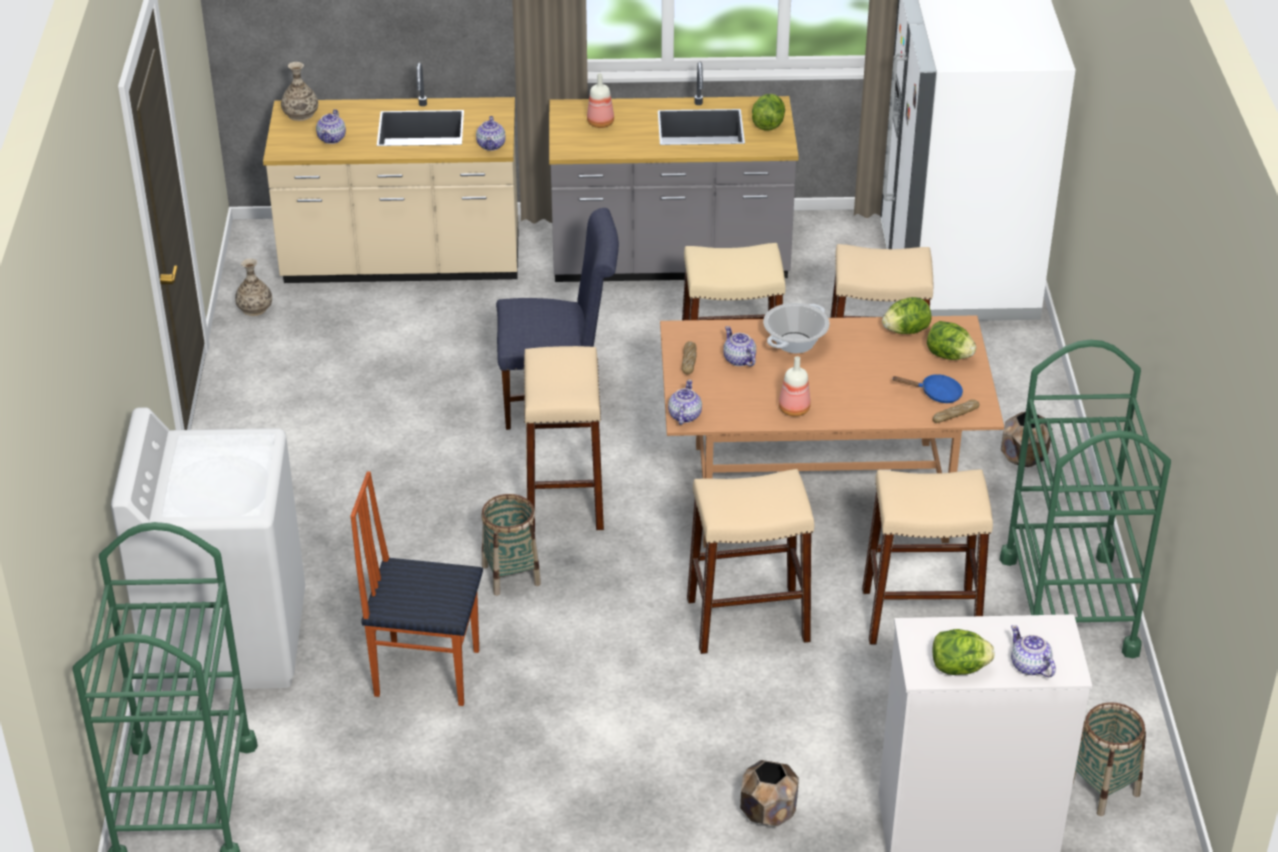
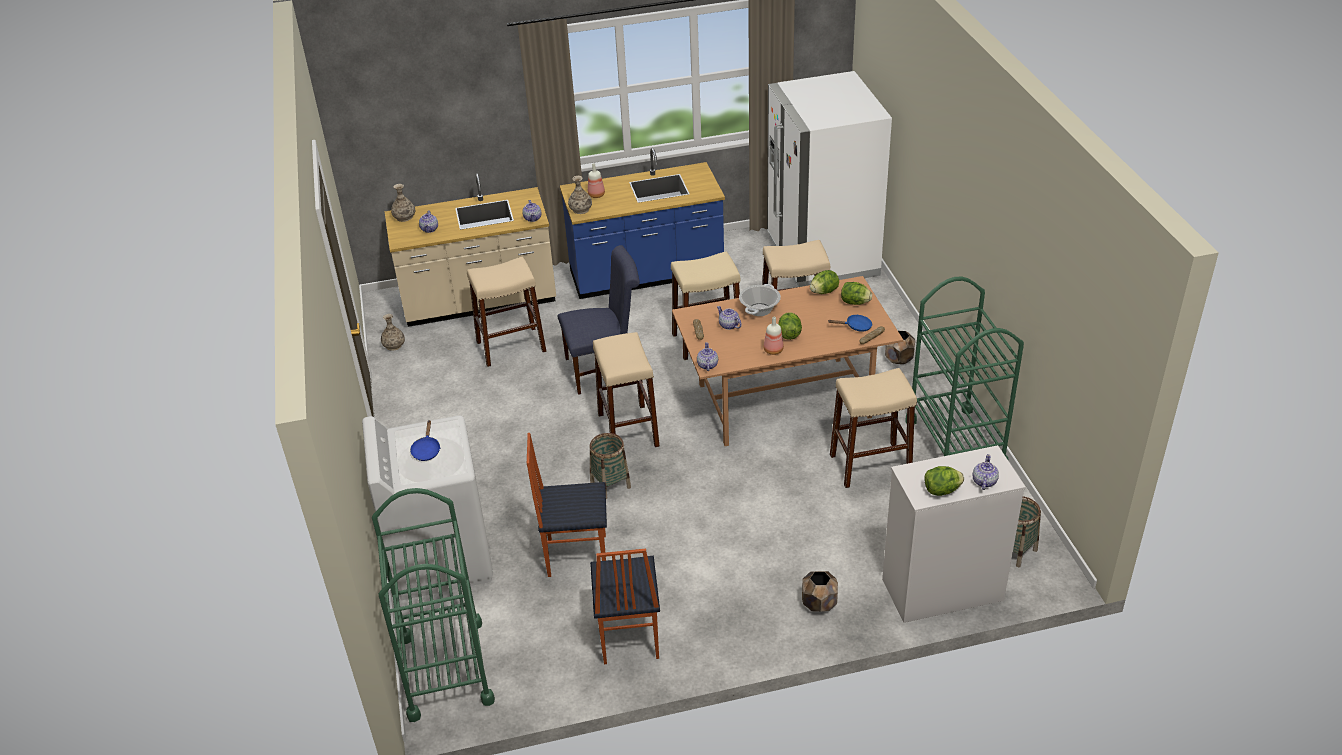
camera: 10 degrees left, 0 degrees up
(214, 472) = (426, 450): none -> blue frying pan
(463, 808) = (628, 637): none -> chair
(568, 142) = (580, 209): none -> vase
(670, 262) = (646, 276): grey counter -> blue counter
(747, 620) = (766, 486): beige stool -> beige stool (511, 346)
(768, 124) = (699, 181): lettuce -> lettuce (789, 334)
(1030, 666) = (984, 482): teapot -> teapot turned 60 degrees clockwise

